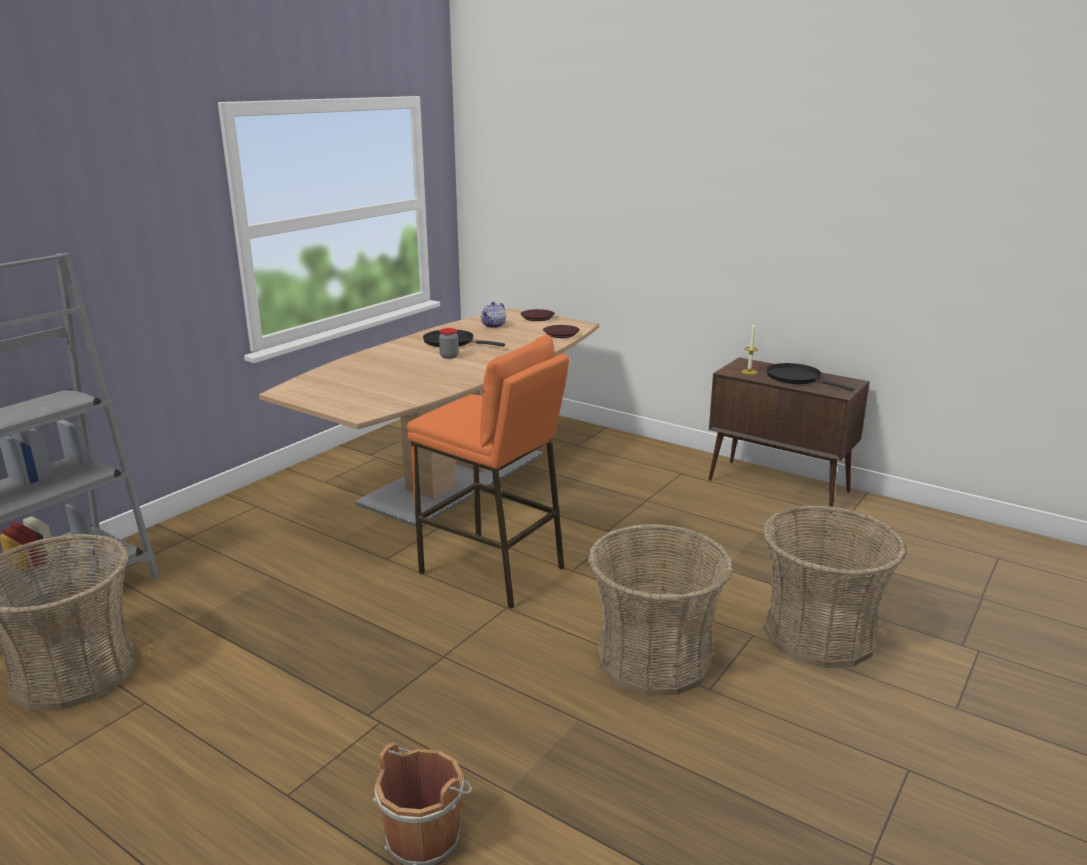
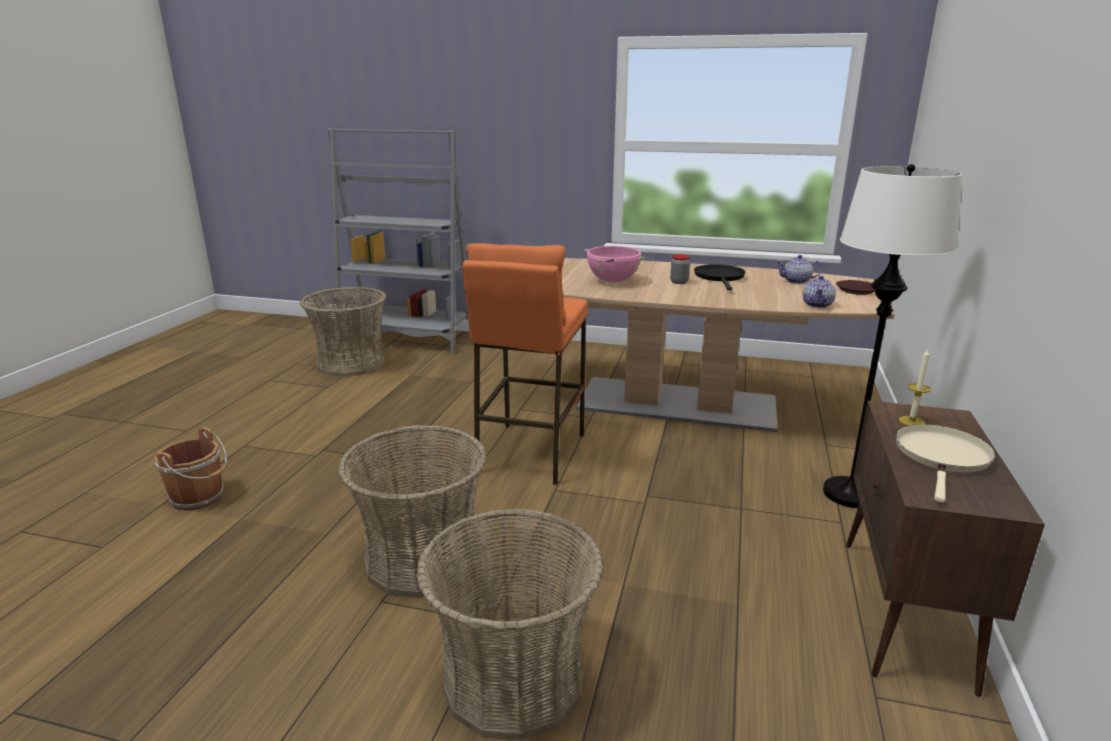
camera: 70 degrees right, 0 degrees up
(415, 376) = (613, 281): none -> pink cooking pot
(561, 334) = (817, 305): brown plate -> teapot
(649, 459) = (850, 494): none -> white floor lamp
(797, 378) = (942, 457): black frying pan -> beige frying pan

